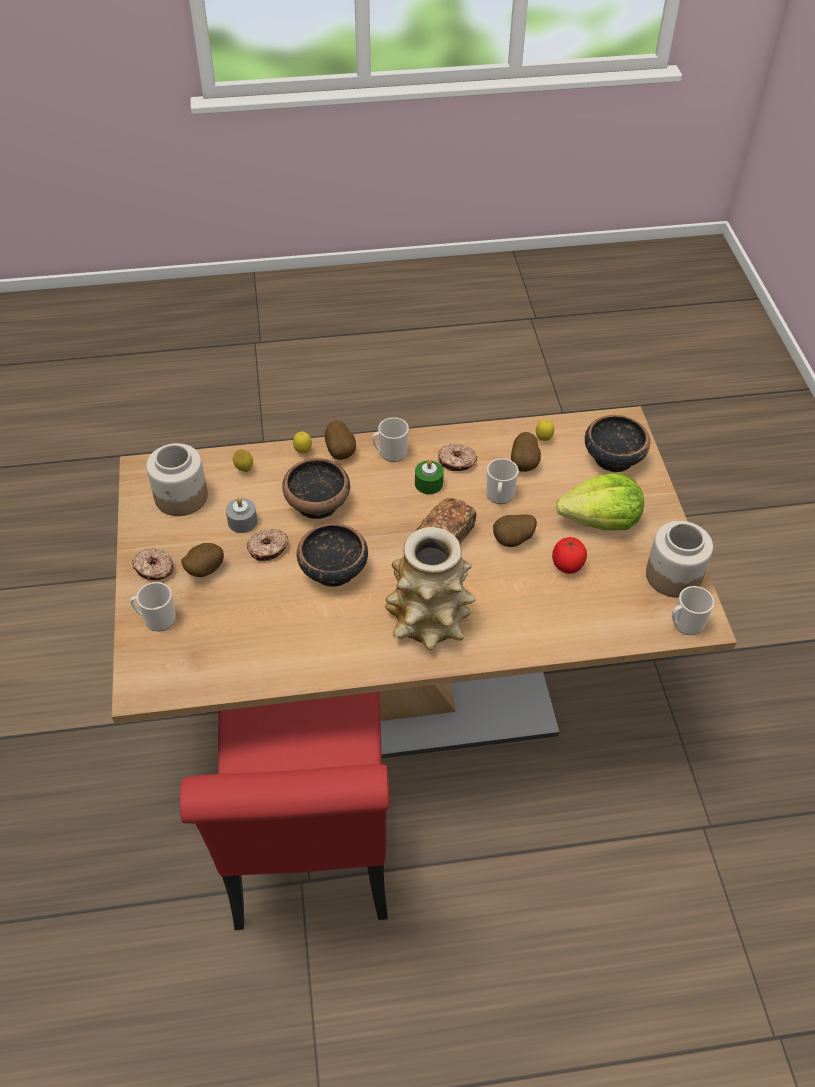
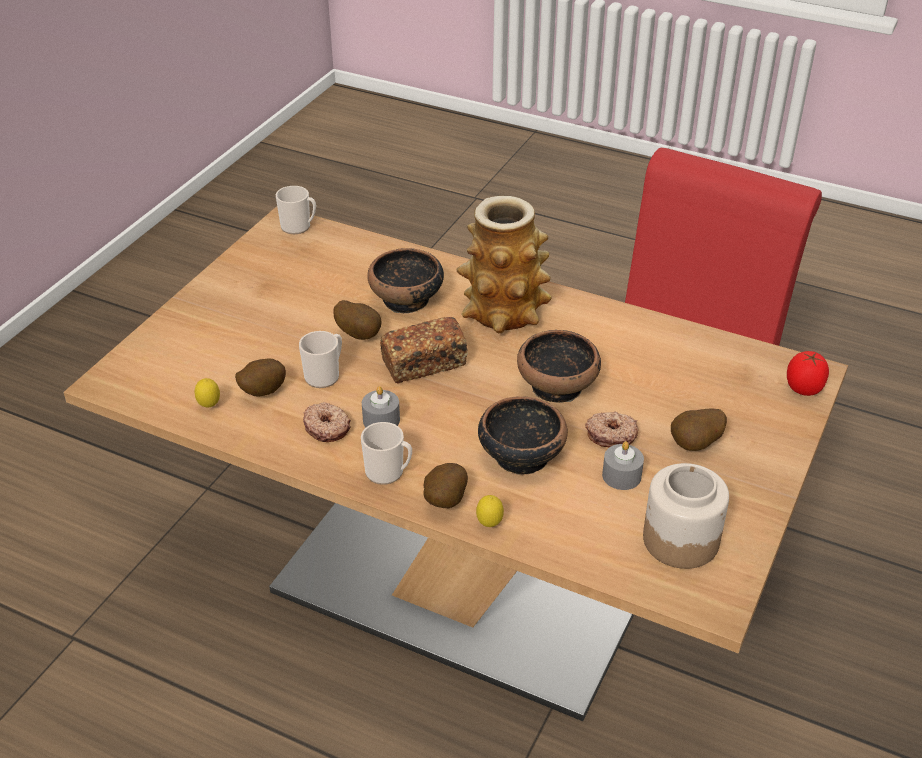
camera: 145 degrees left, 10 degrees down
(154, 569) = (753, 471): donut -> none
(156, 619) = (771, 422): mug -> none
(244, 470) = (580, 537): lemon -> none
(428, 483) = (381, 420): green candle -> grey candle
(567, 567) = (338, 296): tomato -> tomato (804, 388)
(601, 521) = (260, 314): lettuce -> none
(612, 458) = (170, 357): bowl -> bowl (406, 300)
(673, 575) = (260, 255): jar -> none

